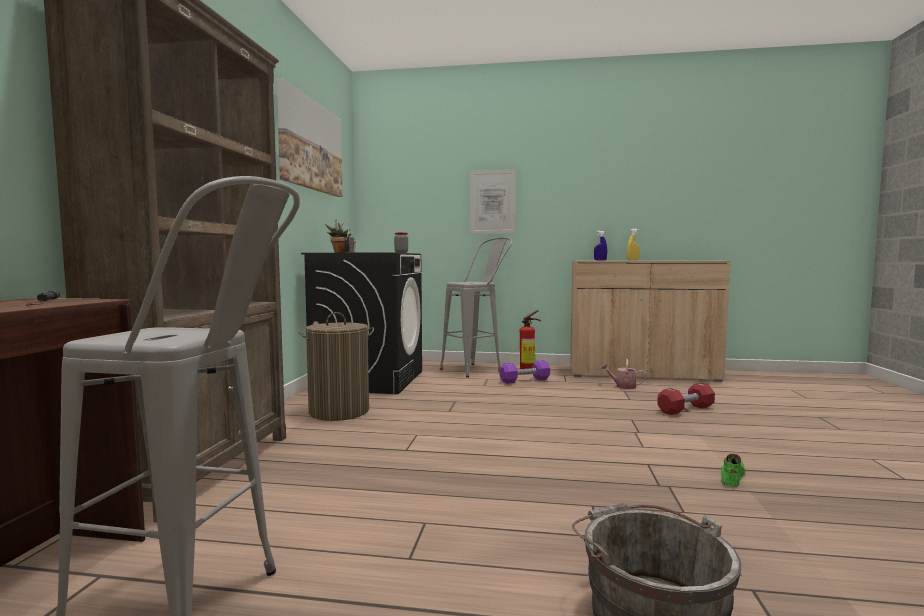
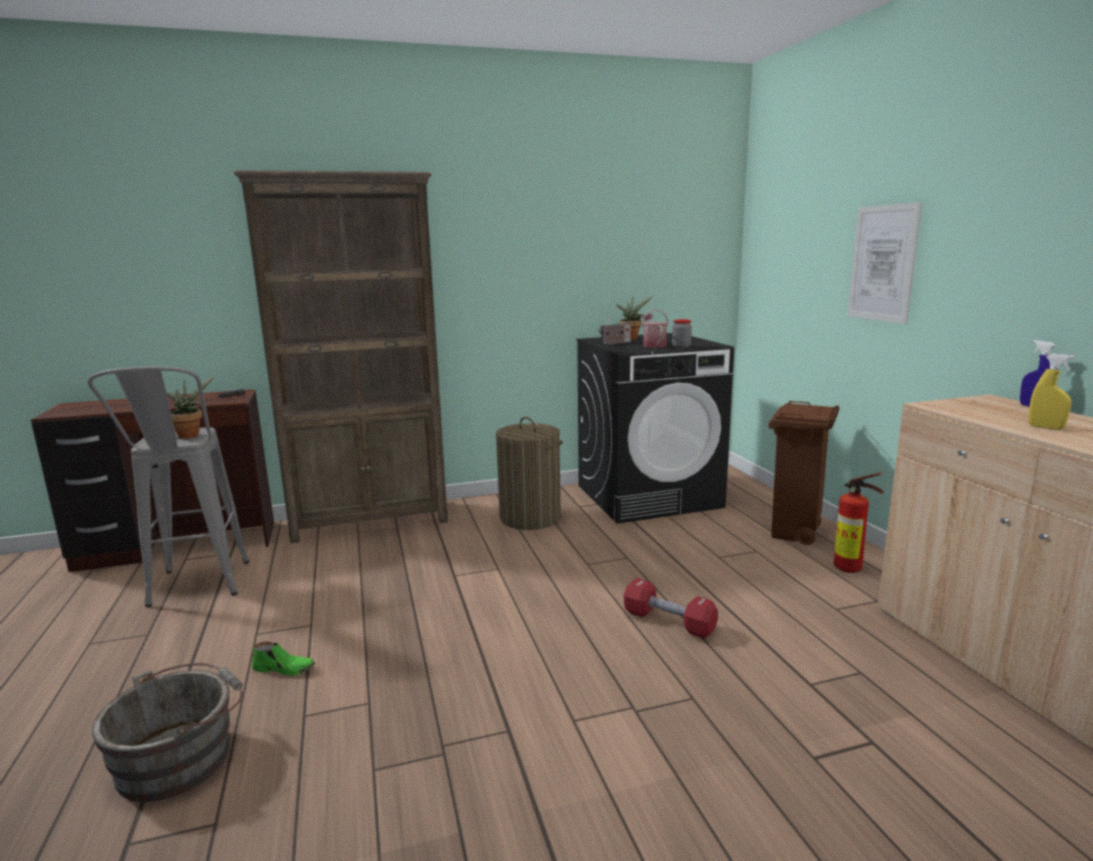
camera: 65 degrees right, 10 degrees up
(169, 332) = (190, 435): none -> potted plant
(310, 145) = (612, 208): picture -> none
(477, 369) = (794, 534): grey stool -> brown trash can
(524, 380) = (787, 577): purple dumbbell -> none
(622, 386) = (890, 667): watering can -> watering can (653, 345)
(685, 409) = (822, 755): red dumbbell -> red dumbbell (669, 622)
(732, 476) = (507, 815): green shoe -> green shoe (284, 668)

